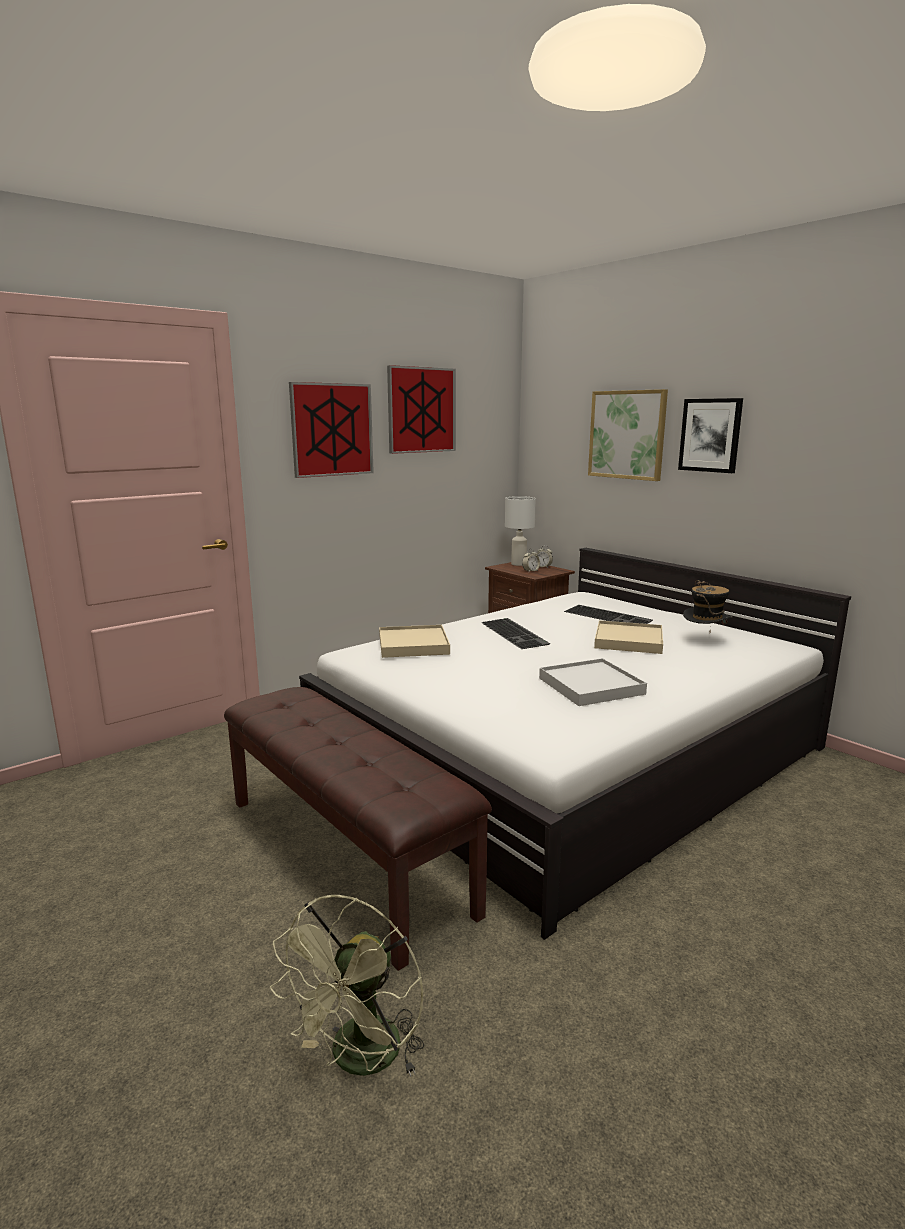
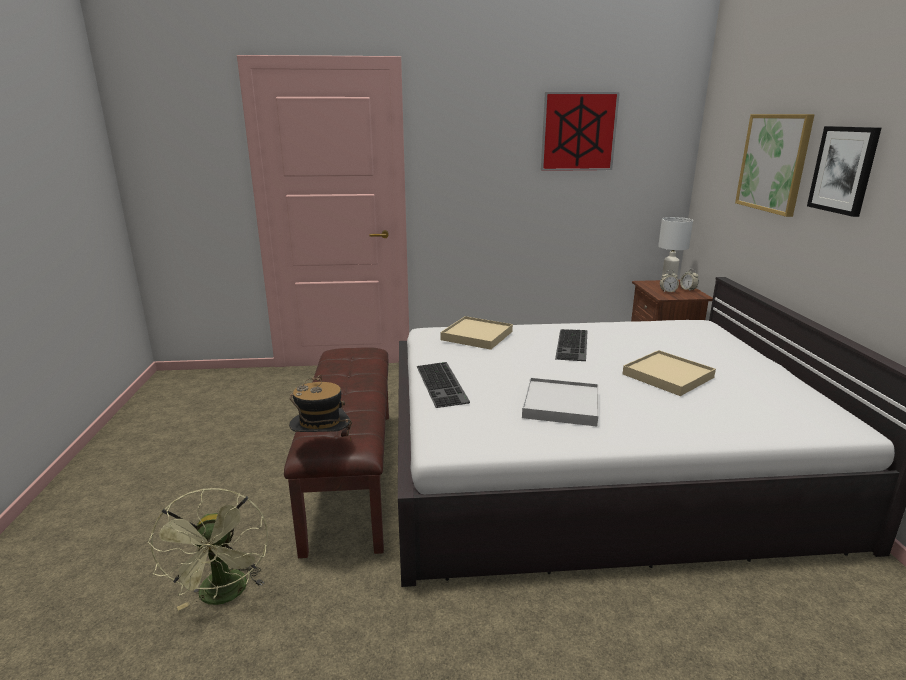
camera: 35 degrees right, 5 degrees up
(332, 430) = (486, 149): picture -> none
(360, 1061) = (224, 596): green fan -> green fan turned 75 degrees counterclockwise
(609, 616) = (690, 349): keyboard -> keyboard (443, 384)
(705, 640) = (753, 395): hat -> hat (322, 448)

